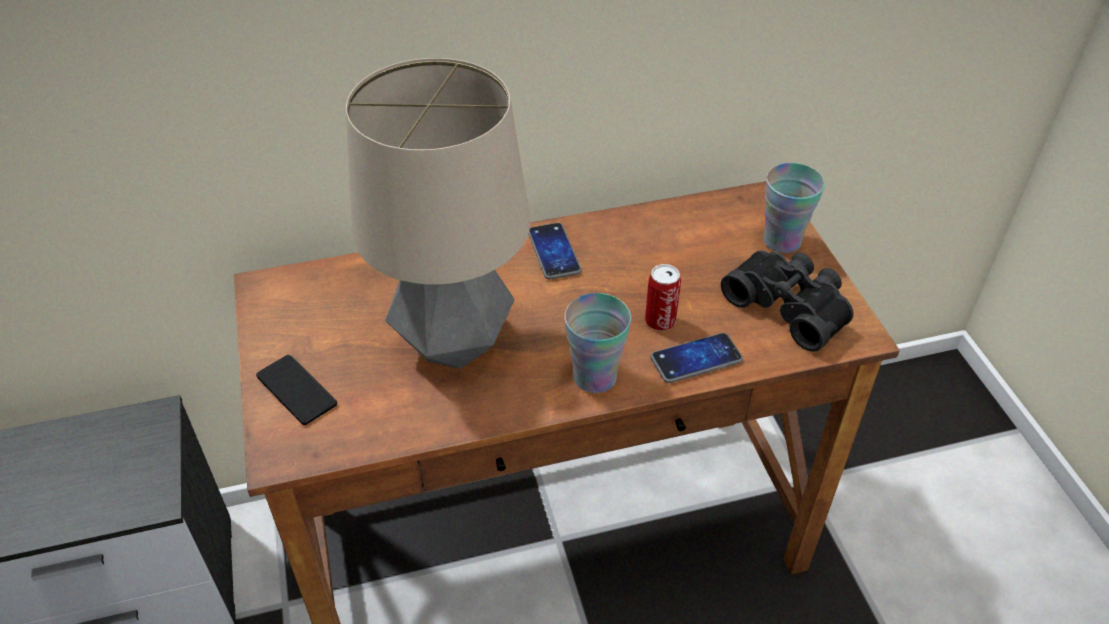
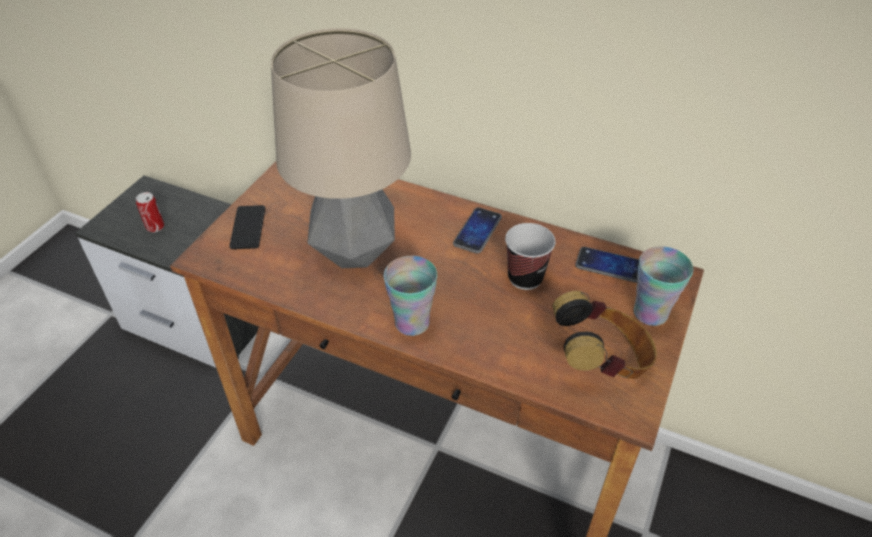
camera: 40 degrees right, 0 degrees up
(648, 271) = (525, 278): none -> cup
(660, 321) = (495, 314): can -> can (155, 227)
(696, 359) = (490, 353): phone -> phone (609, 266)
(790, 306) = (601, 361): black binoculars -> headphones

